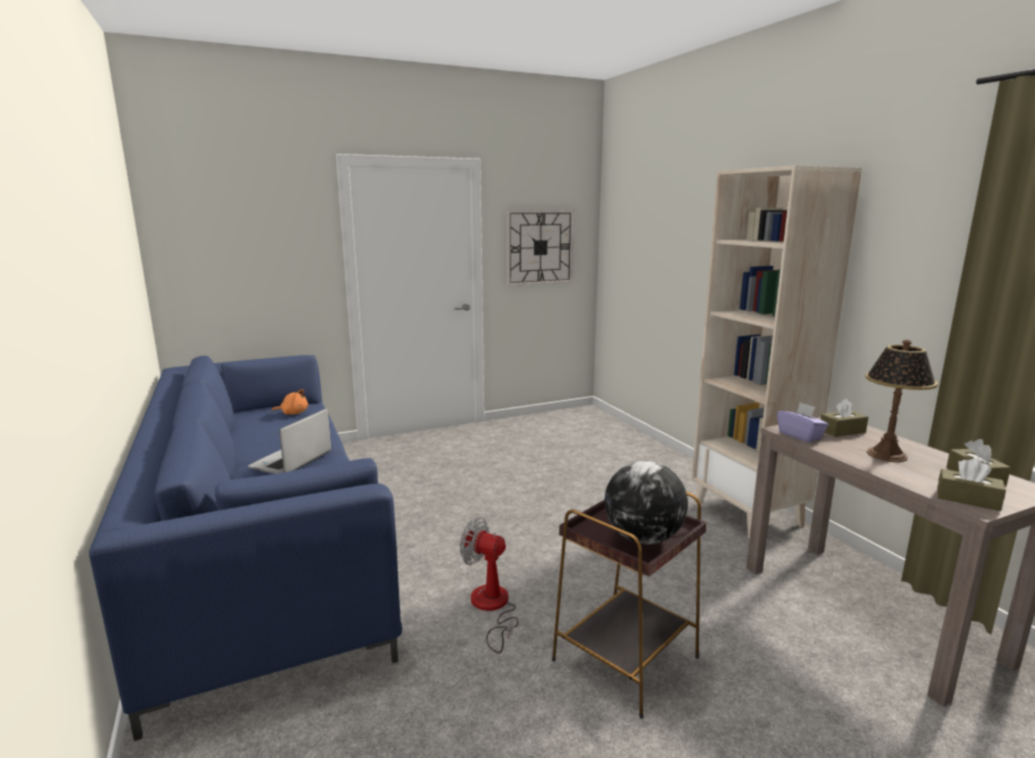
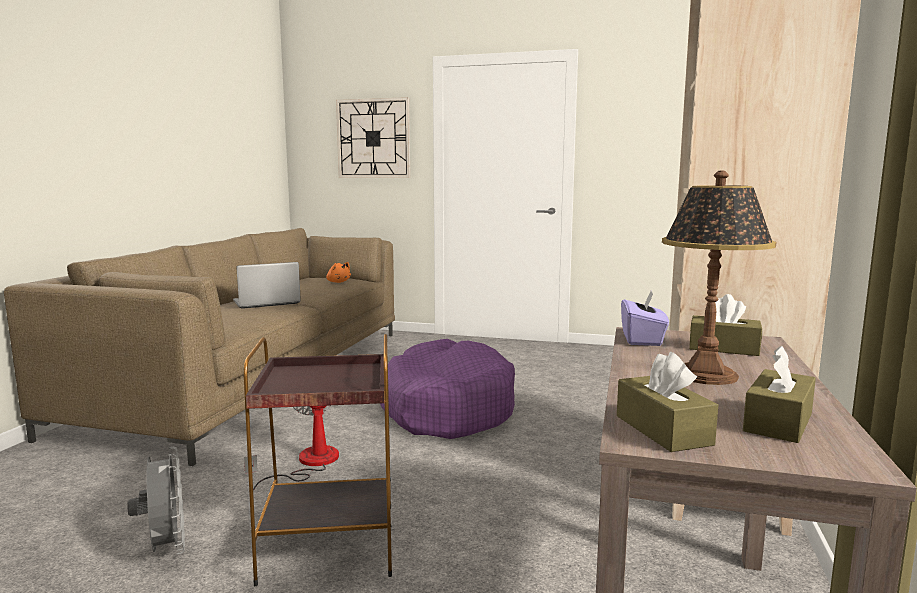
camera: 40 degrees right, 5 degrees down
(263, 543) = (257, 375): blue sofa -> brown sofa
(502, 512) = (447, 408): none -> purple dog bed
(529, 737) = (166, 548): none -> grey fan
(539, 247) = (649, 147): wall clock -> wall clock (373, 138)
(643, 538) = (313, 387): globe -> none

